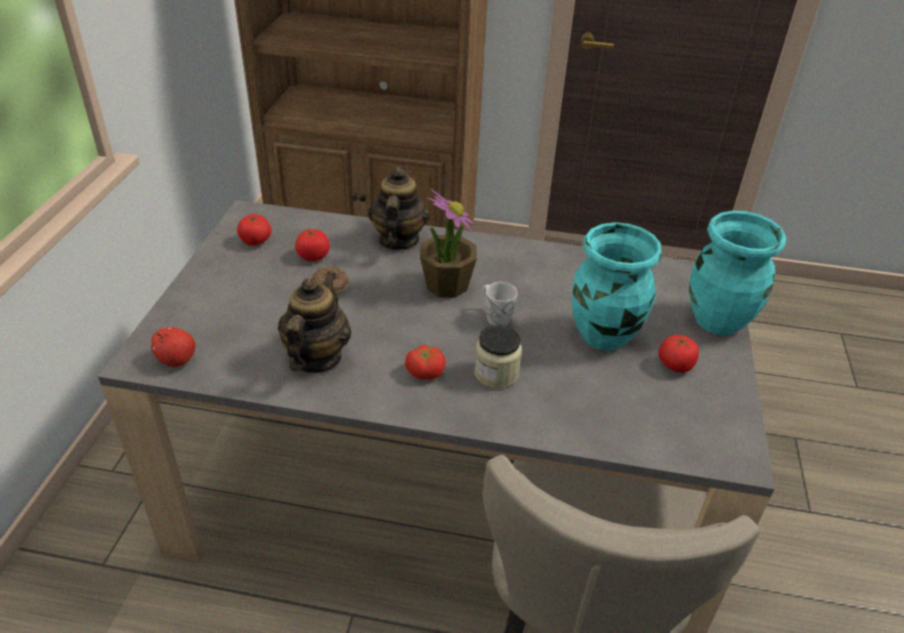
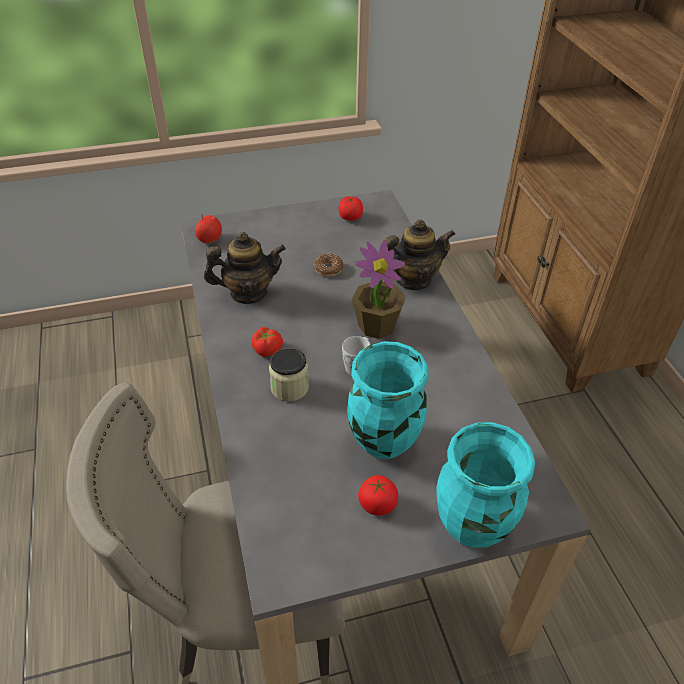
camera: 65 degrees right, 5 degrees up
(313, 256) = (356, 248): tomato -> none

